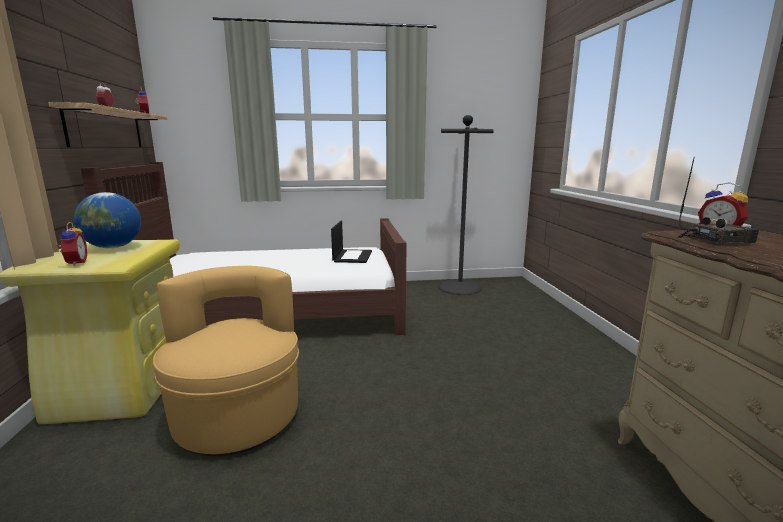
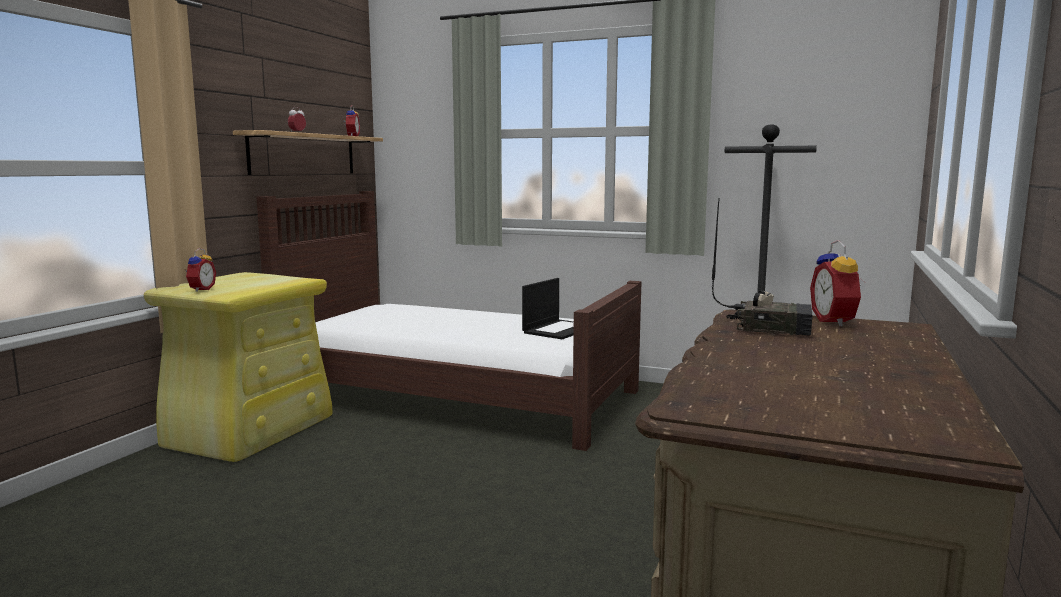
camera: 30 degrees right, 5 degrees down
(113, 247) = (253, 280): globe -> none
(237, 418) = (306, 486): beige armchair -> none

